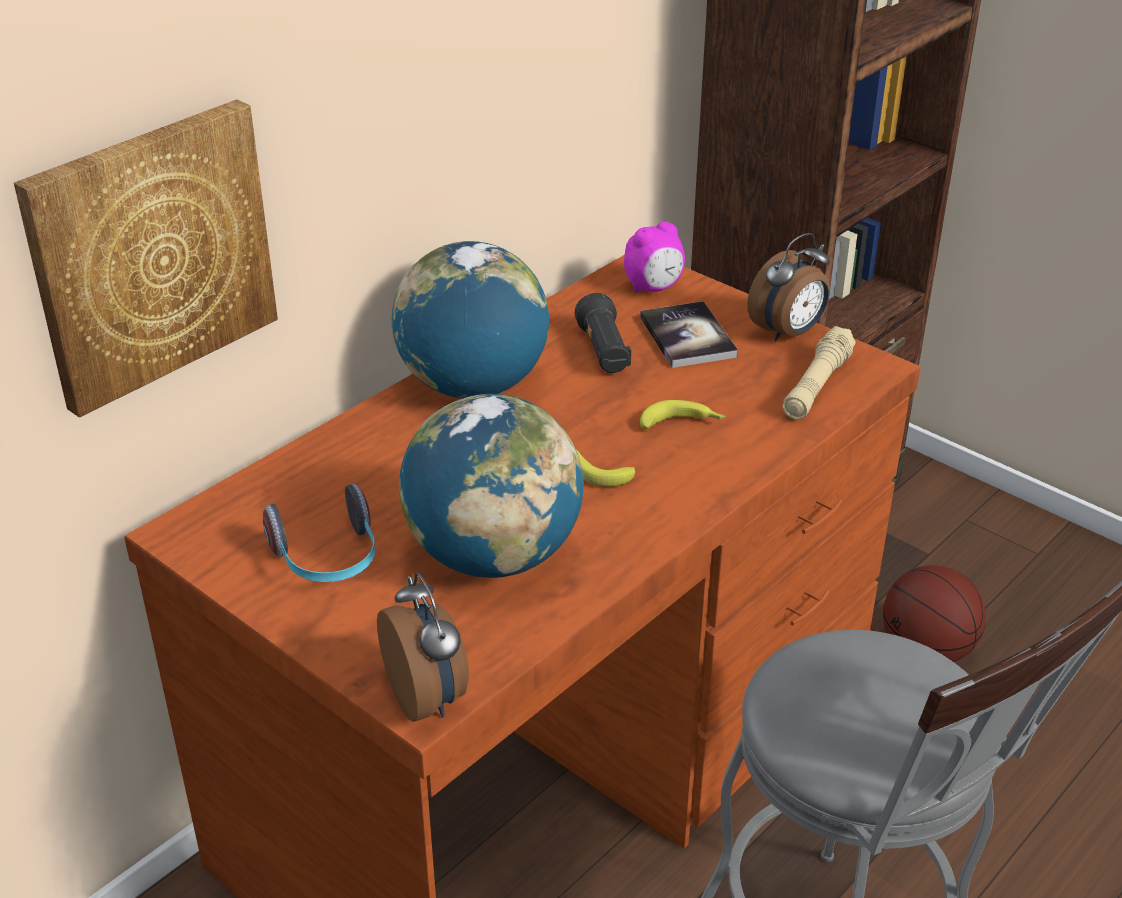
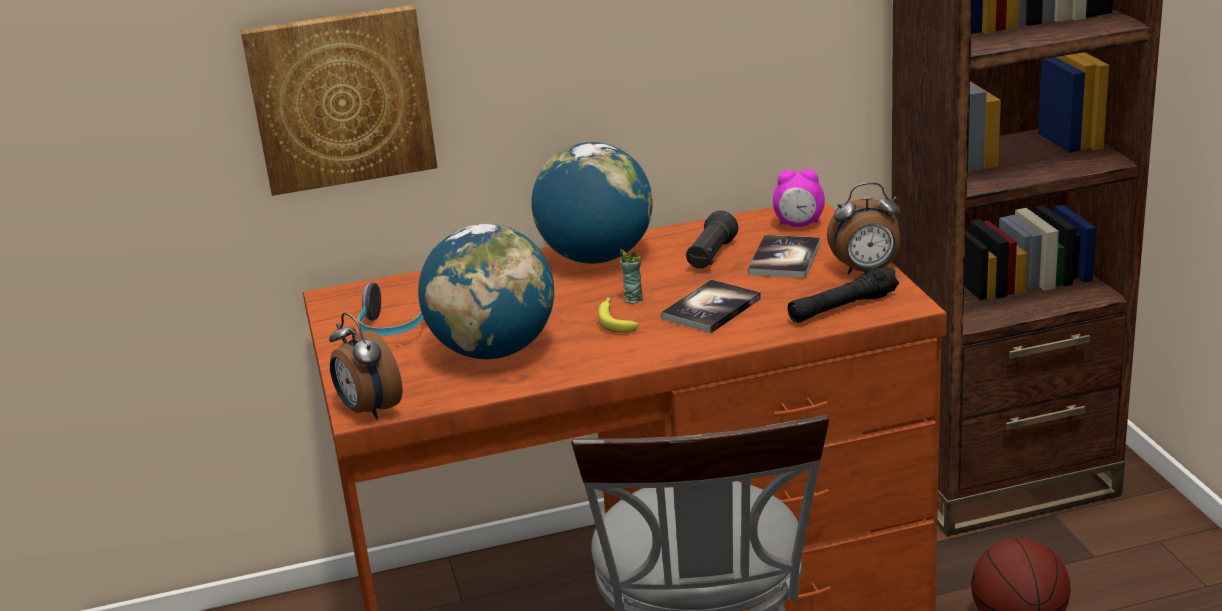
camera: 35 degrees right, 10 degrees down
(428, 698) = (368, 410): alarm clock -> alarm clock turned 135 degrees clockwise
(580, 434) = (633, 299): none -> cup
(682, 424) = (711, 308): banana -> book
(816, 386) = (842, 307): beige flashlight -> black flashlight

